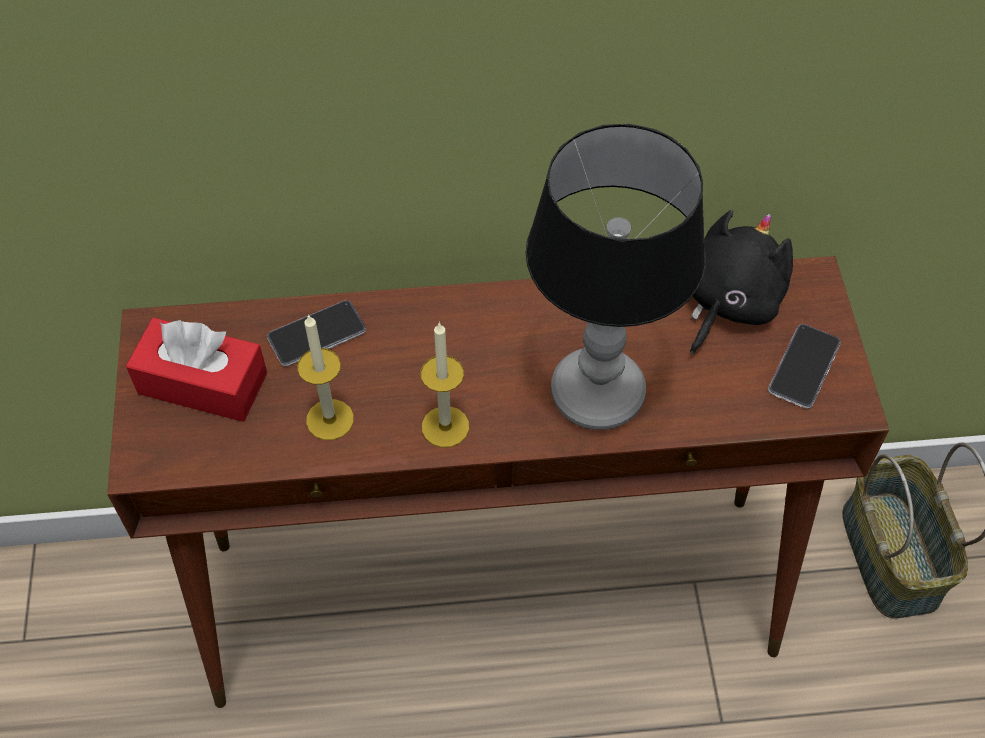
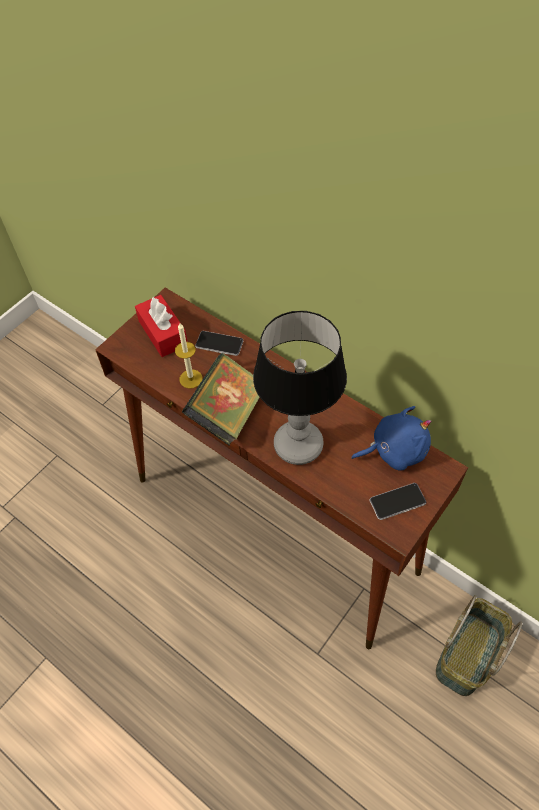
camera: 45 degrees right, 0 degrees up
(445, 426) = (228, 413): candle -> book
(727, 302) = (394, 450): black plush toy -> blue plush toy

